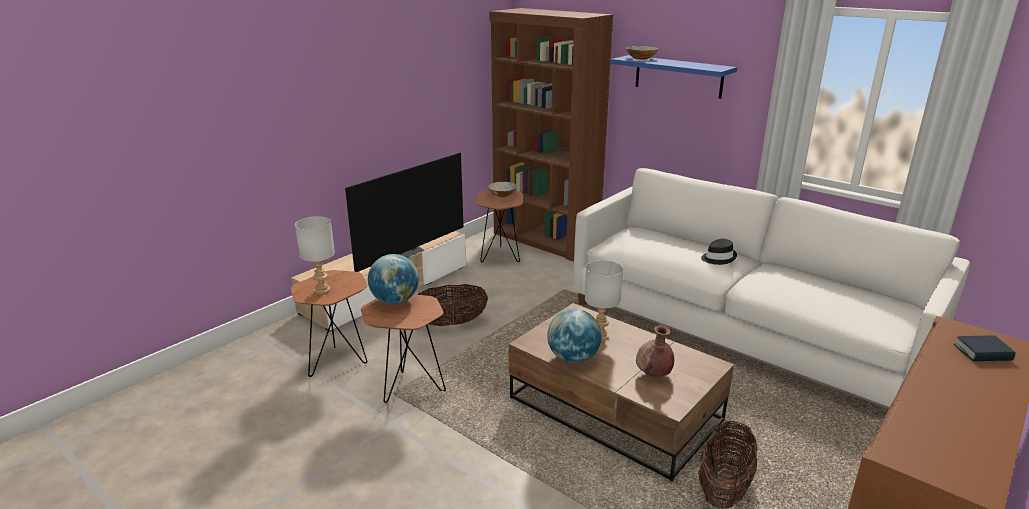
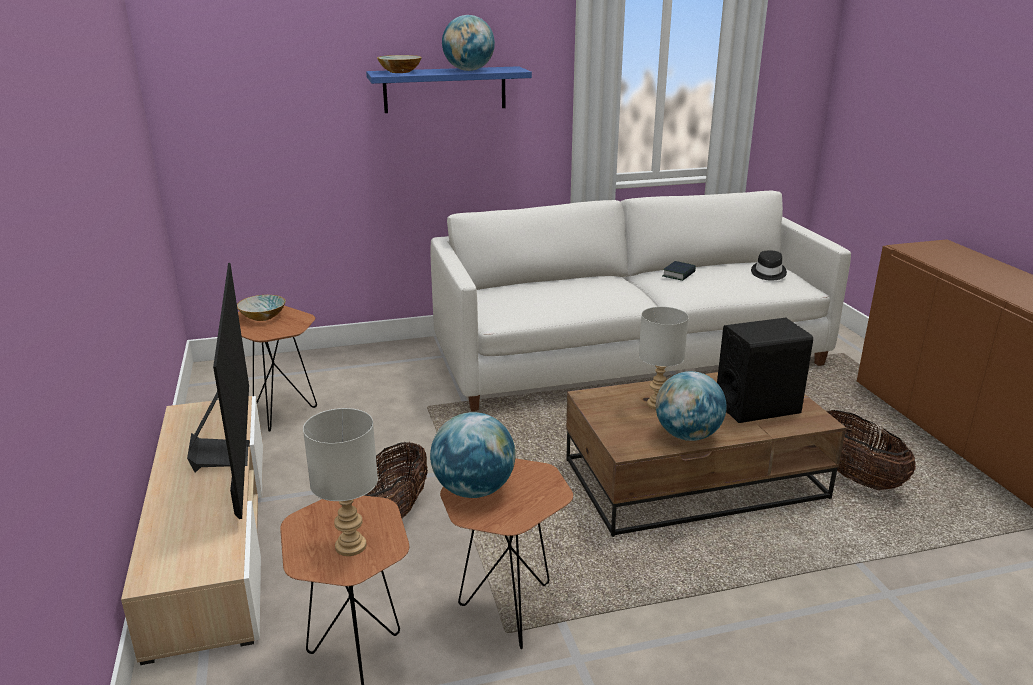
camera: 55 degrees left, 0 degrees up
(545, 240) = (292, 369): brown bookcase -> none
(653, 375) = (757, 407): brown vase -> black speaker
(684, 64) = (468, 70): none -> globe
(718, 258) = (613, 283): black hat -> black hat (768, 273)
(982, 353) = (950, 255): book -> book (679, 274)

